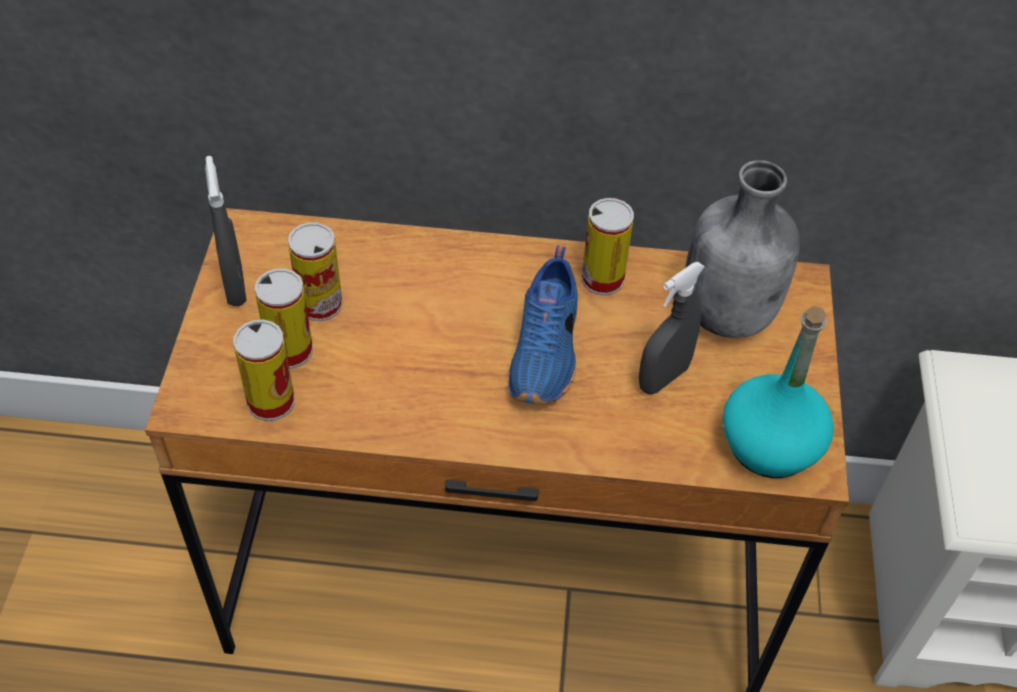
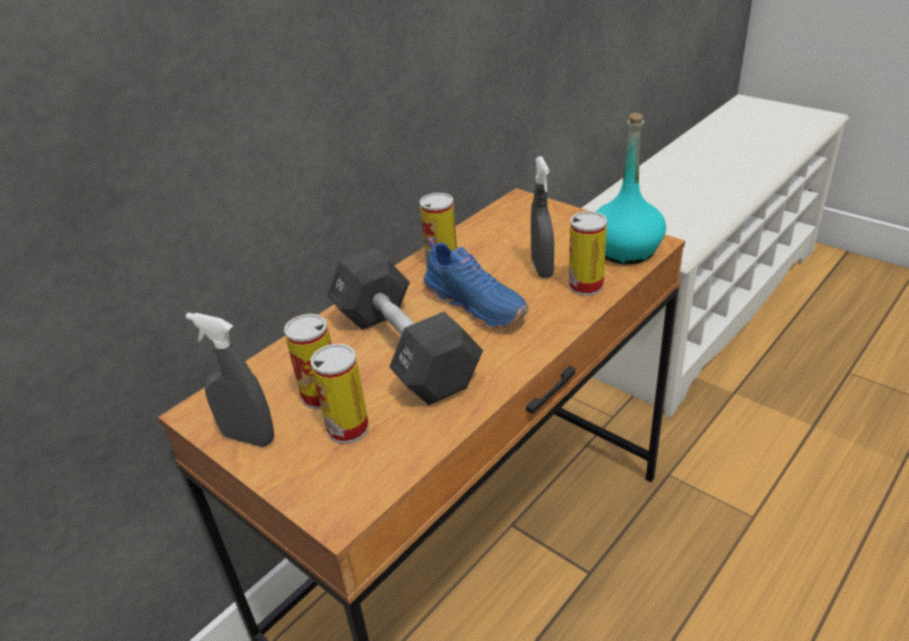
camera: 50 degrees left, 15 degrees down
(271, 402) = (387, 458): can -> can (585, 285)
(428, 329) = (404, 349): none -> black dumbbell
(729, 313) = (516, 229): grey bottle -> none

